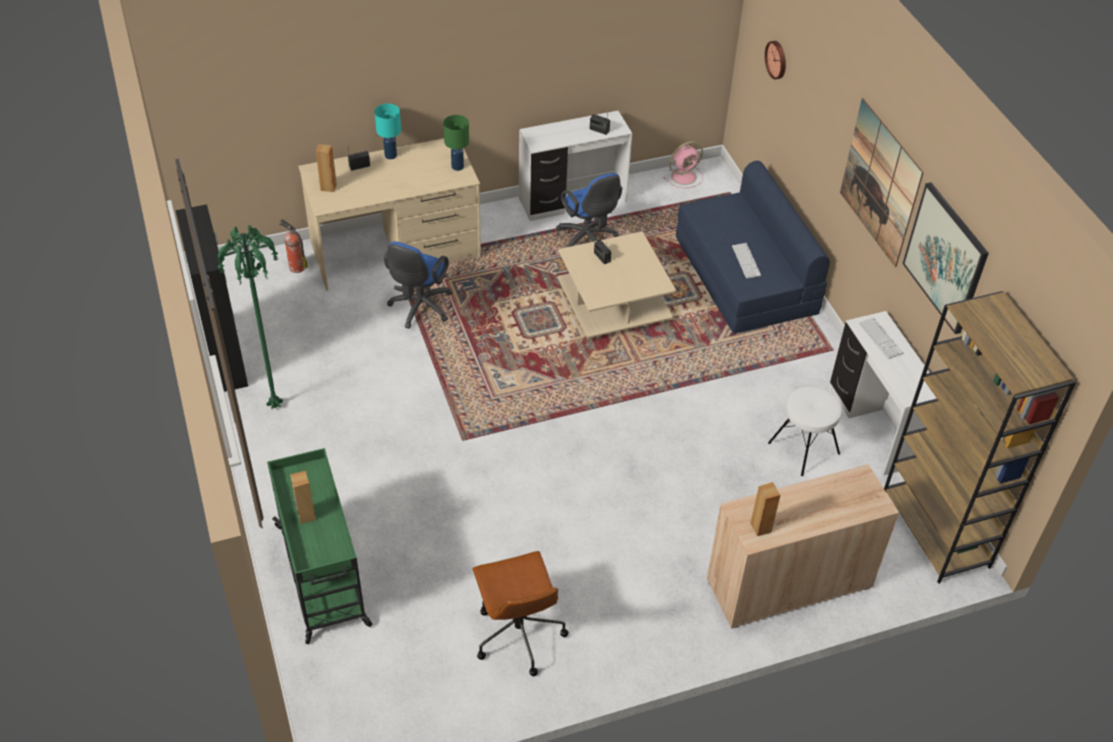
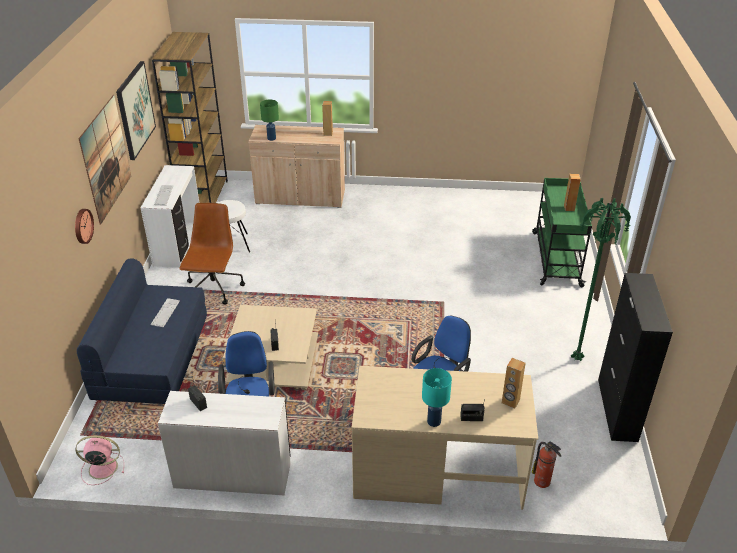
camera: 155 degrees left, 10 degrees down
(457, 167) = (371, 388): green table lamp -> green table lamp (271, 138)
(518, 634) = (453, 212): brown office chair -> brown office chair (214, 289)
(777, 59) = (30, 278): wall clock -> wall clock (82, 226)

